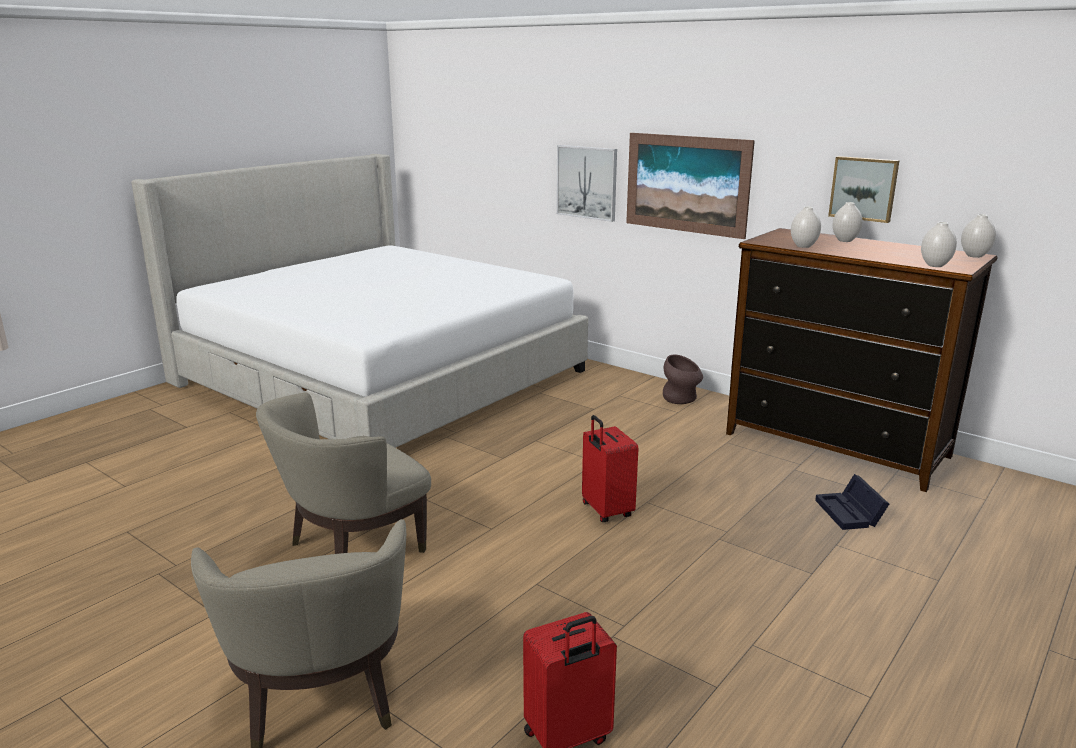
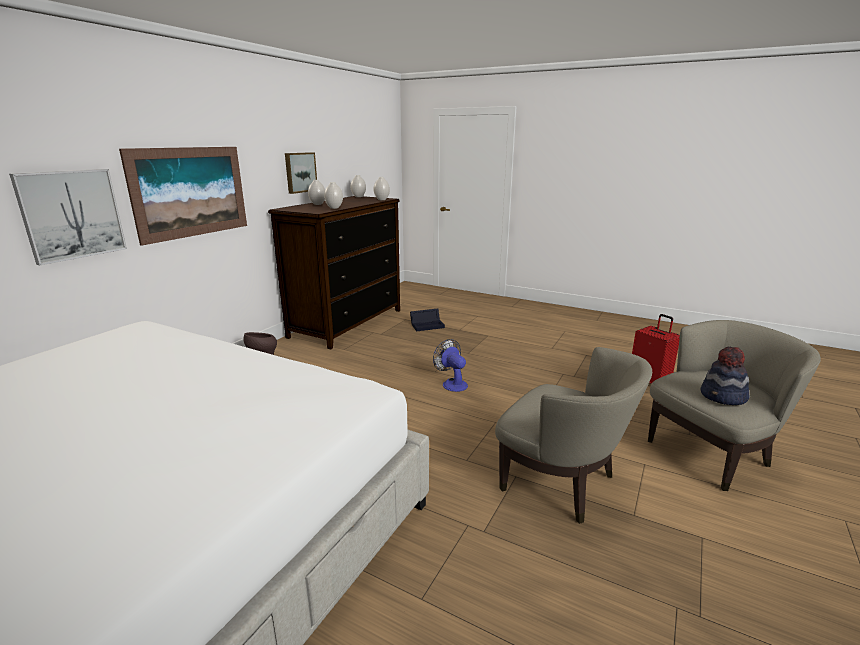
camera: 100 degrees left, 0 degrees up
(287, 575) = (723, 397): none -> hat
(605, 511) = (452, 383): red suitcase -> fan

